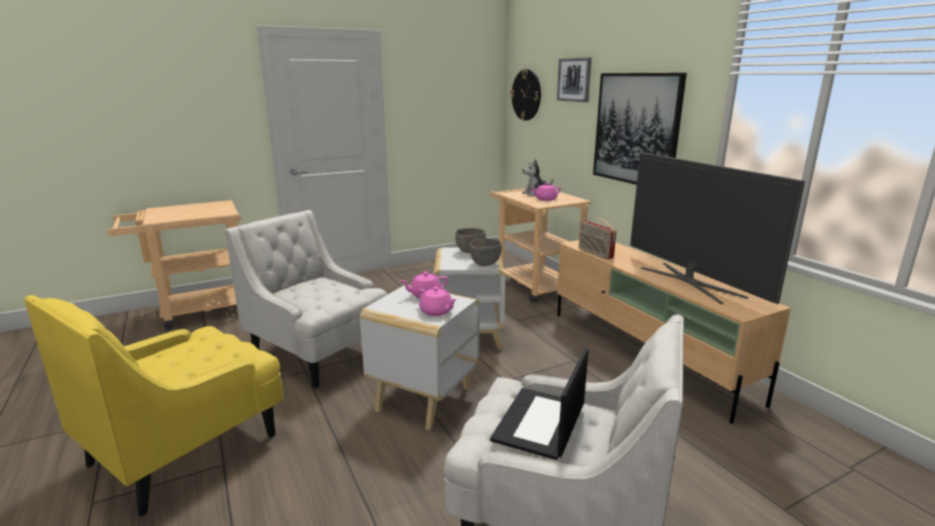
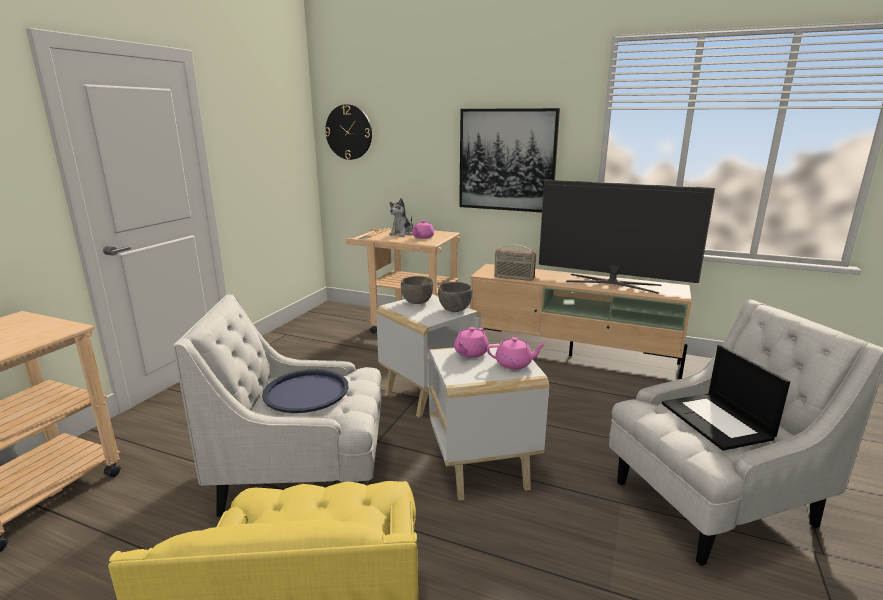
camera: 40 degrees left, 0 degrees up
(316, 289) = (306, 392): none -> blue tray
(574, 80) = (421, 115): picture -> none

